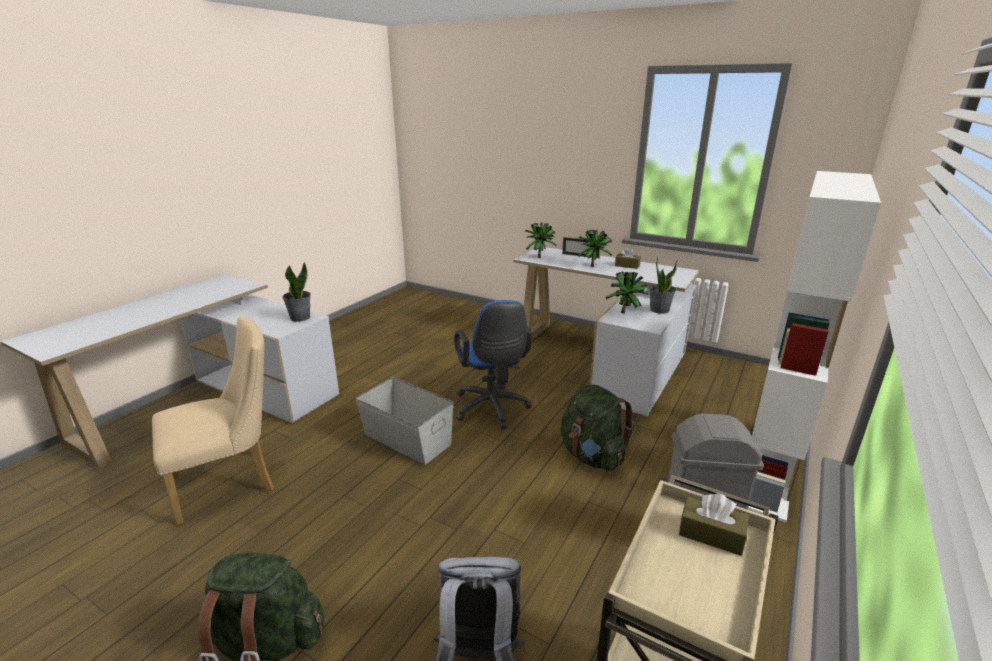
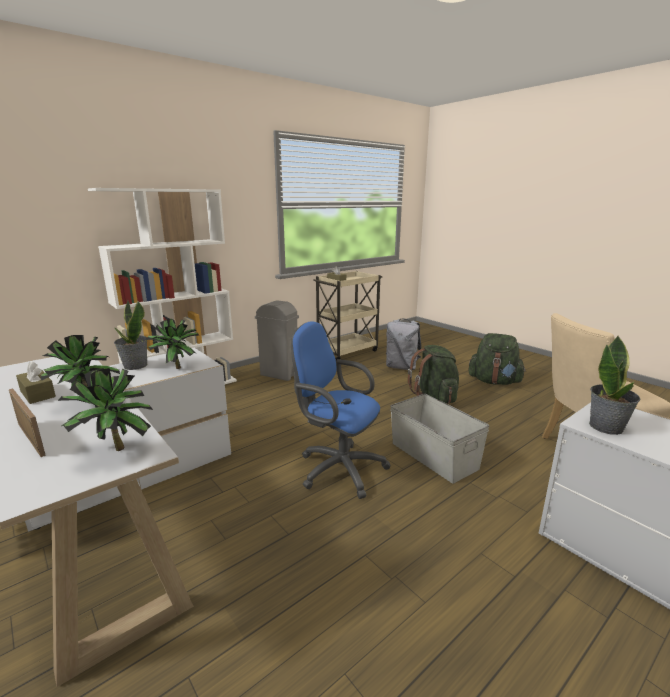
camera: 160 degrees left, 5 degrees down
(492, 410) = (337, 468): blue office chair -> blue office chair turned 60 degrees counterclockwise
(592, 456) = (285, 414): green backpack -> green backpack (434, 397)

